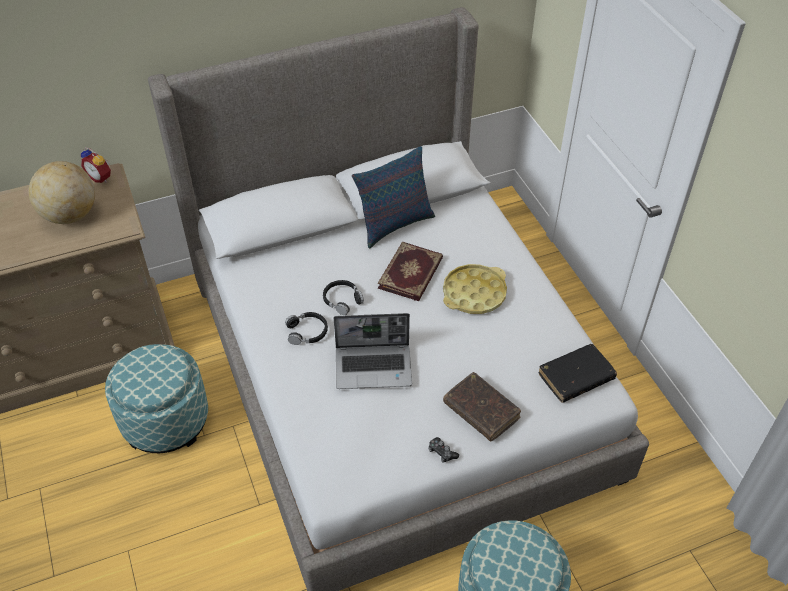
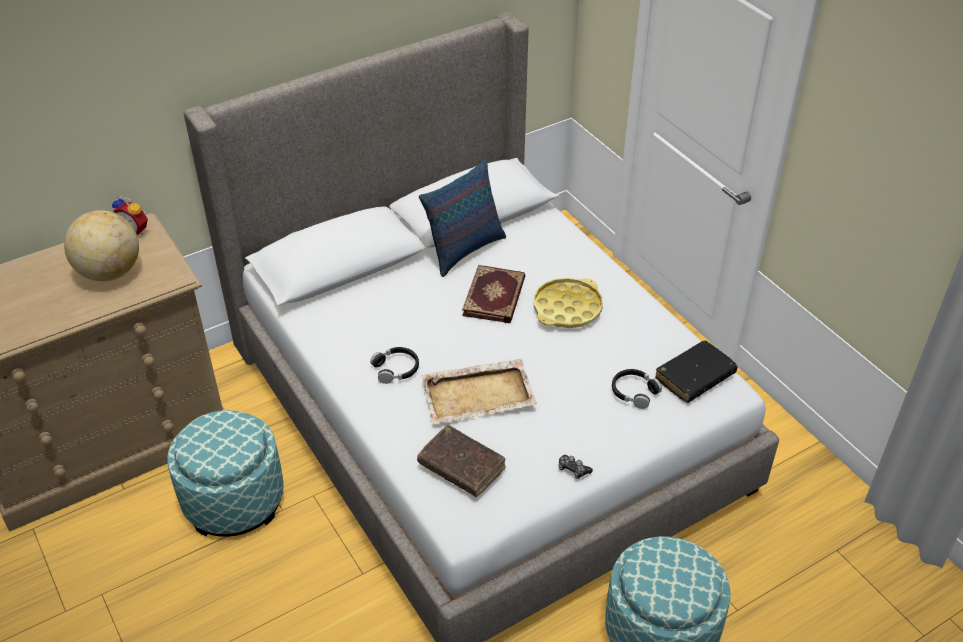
camera: 10 degrees left, 5 degrees down
(342, 300) = (427, 332): black headphones -> black headphones (634, 392)
(374, 367) = (479, 394): laptop -> beige tray
(481, 411) = (604, 423): brown book -> brown book (461, 467)

